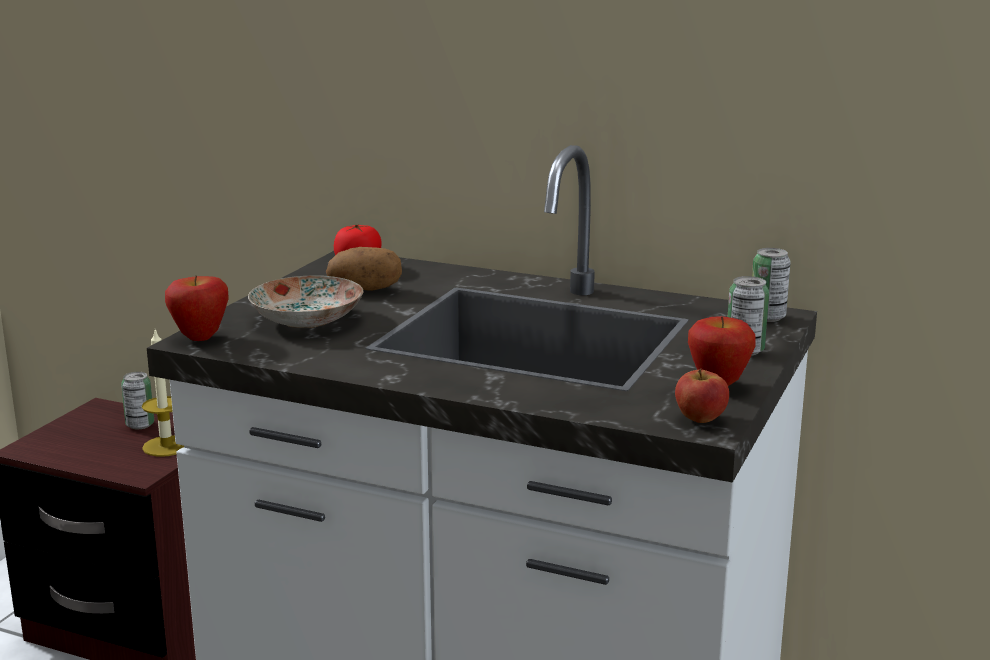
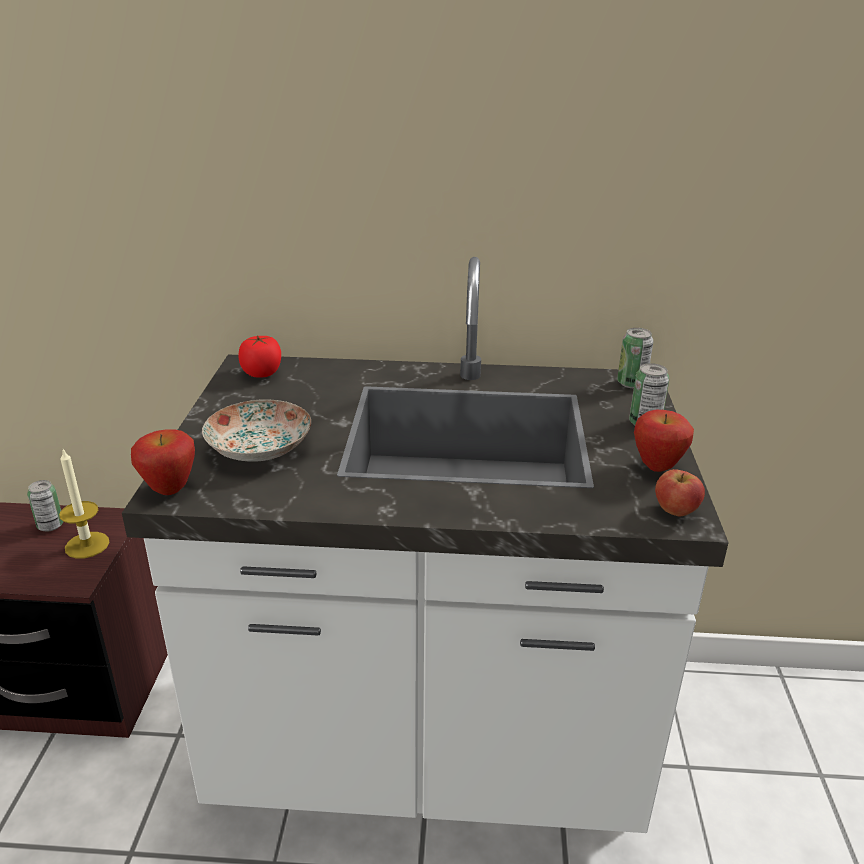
camera: 20 degrees left, 10 degrees up
(366, 289) = (287, 400): potato -> none

